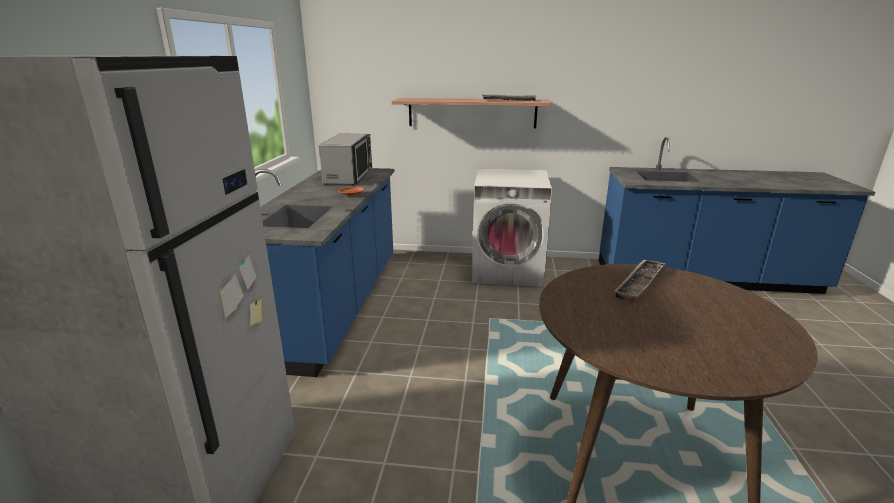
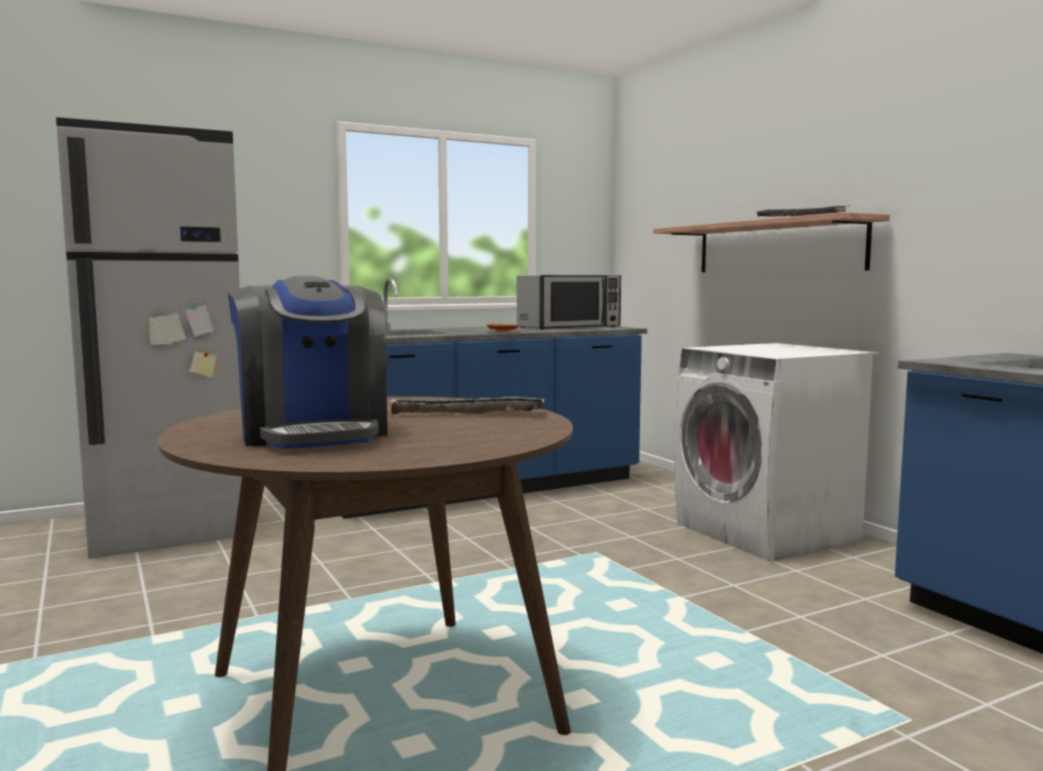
camera: 55 degrees right, 15 degrees down
(694, 337) = (313, 433): none -> coffee machine

